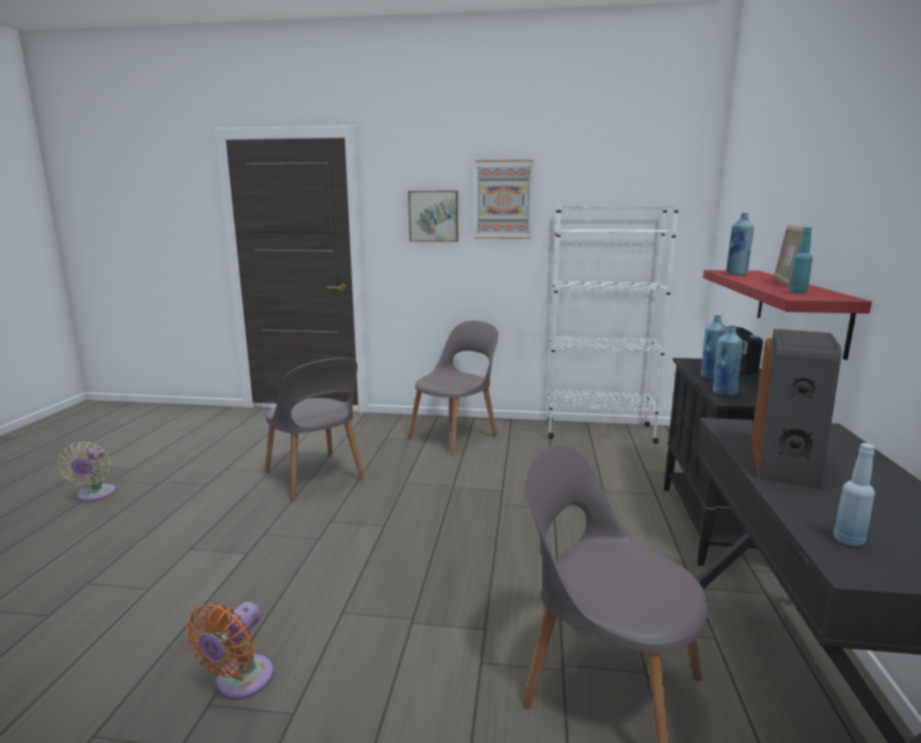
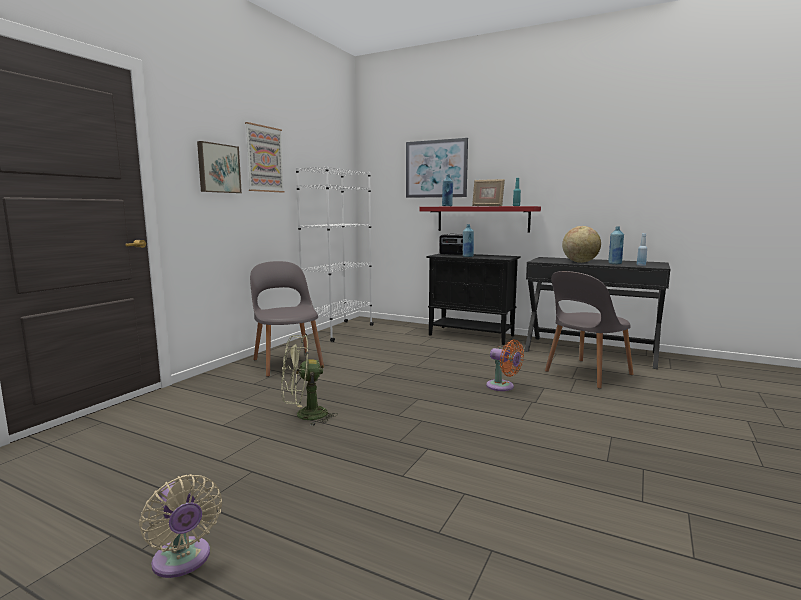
camera: 70 degrees left, 5 degrees down
(95, 495) = (183, 561): beige fan -> beige fan turned 45 degrees clockwise
(240, 682) = (587, 451): orange fan -> orange fan (502, 387)
(315, 477) = (304, 416): grey chair -> green fan
(724, 392) = (493, 258): blue bottle -> blue bottle (614, 263)
(772, 198) = (436, 169): none -> picture
(786, 462) = (580, 262): speaker -> globe

